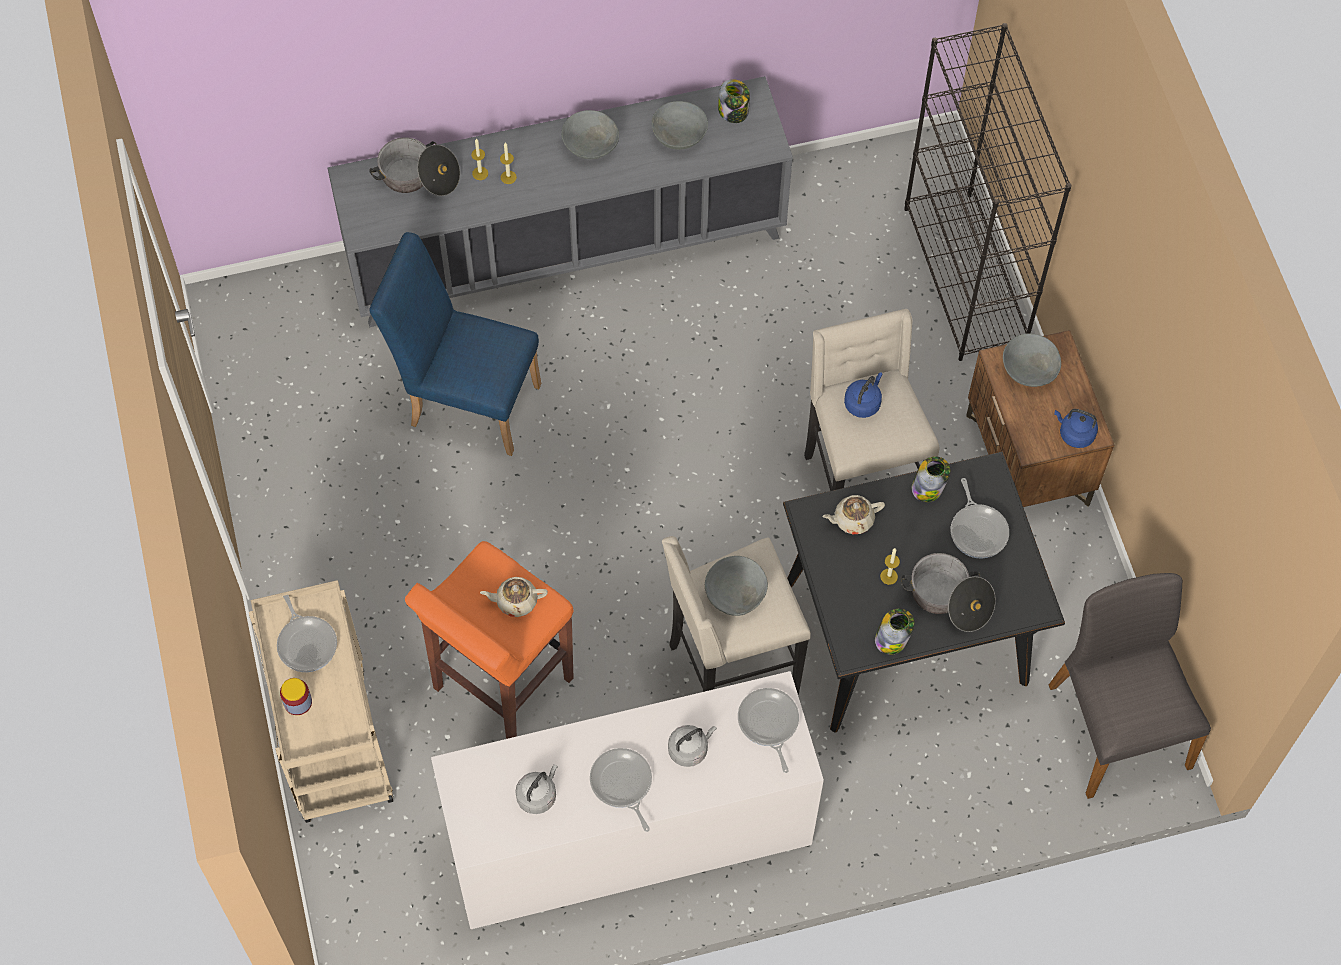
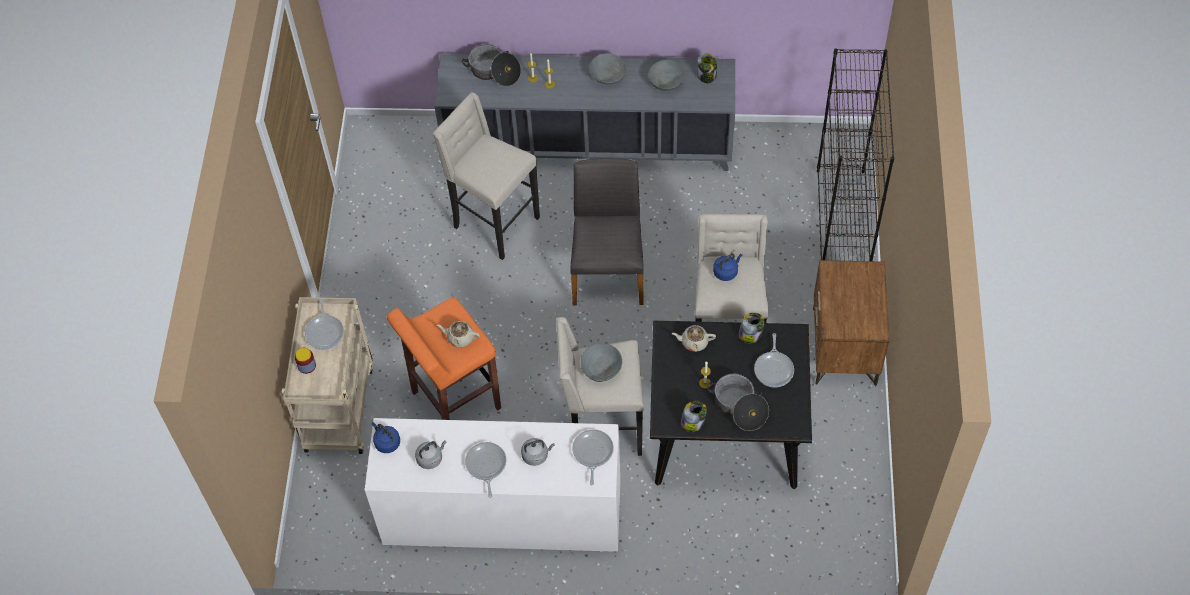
camera: 20 degrees right, 5 degrees down
(466, 400) = (494, 223): blue chair -> beige stool
(1028, 369) = (847, 279): grey bowl -> none
(1074, 434) = (864, 327): blue kettle -> blue kettle (386, 442)
(1116, 725) = (846, 529): grey chair -> grey chair (608, 270)

